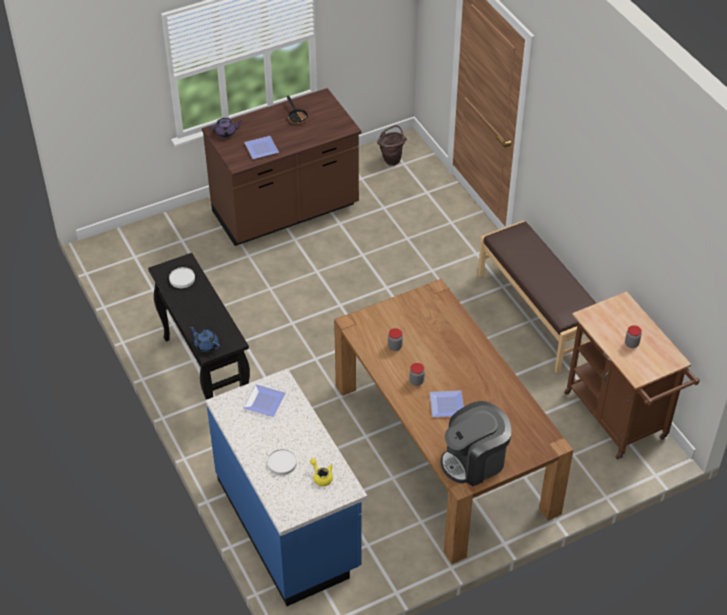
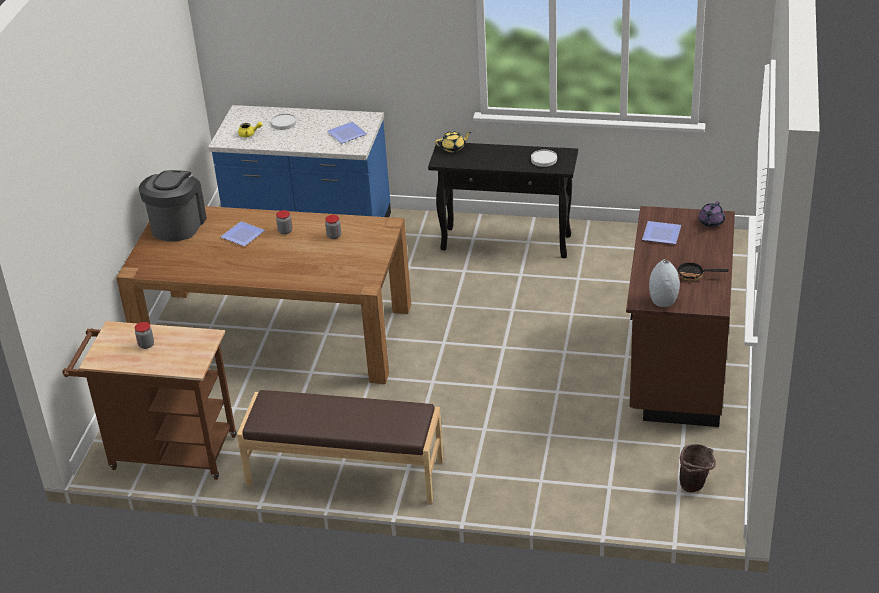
camera: 130 degrees right, 10 degrees down
(206, 345) = (453, 148): blue teapot -> yellow teapot
(338, 119) = (662, 300): none -> grey vase

